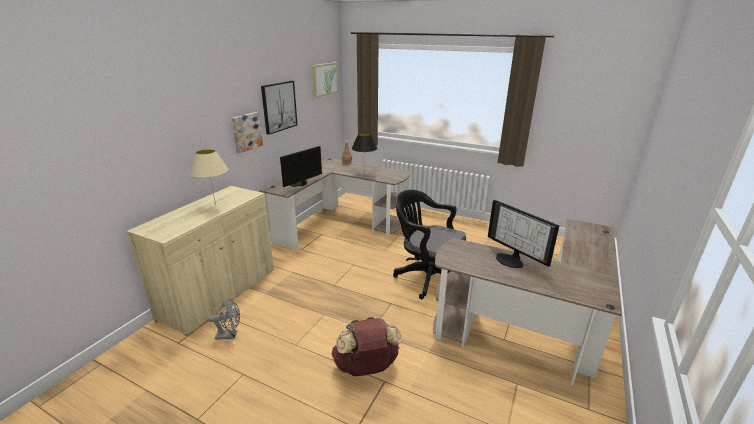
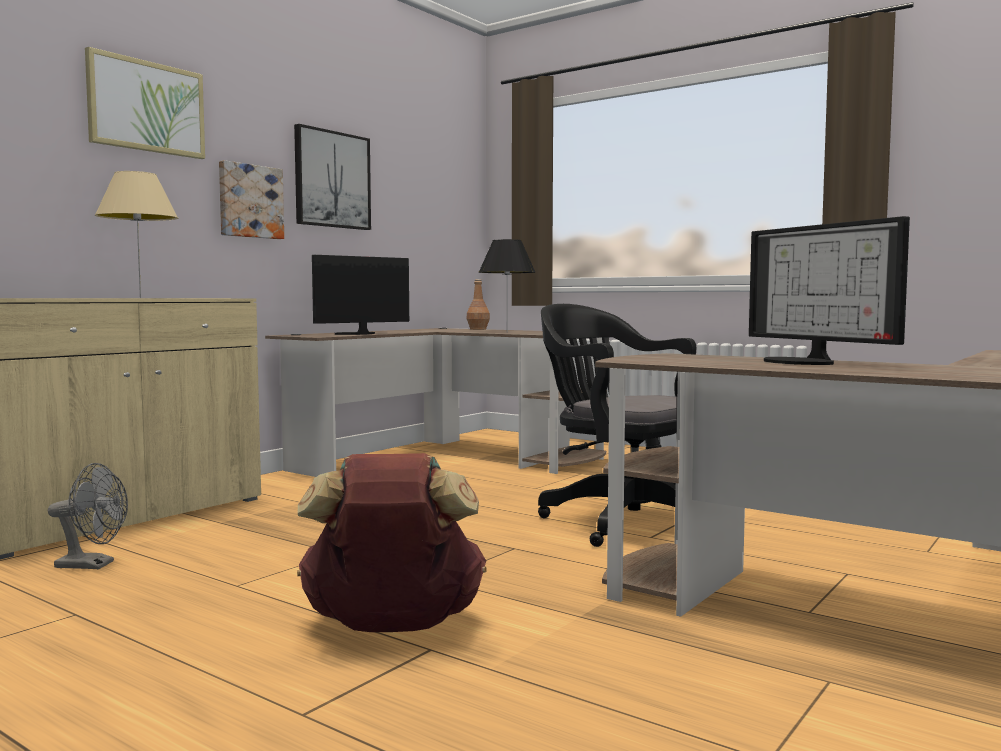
camera: 10 degrees right, 20 degrees down
(324, 79) = (443, 164): picture -> picture (146, 107)

